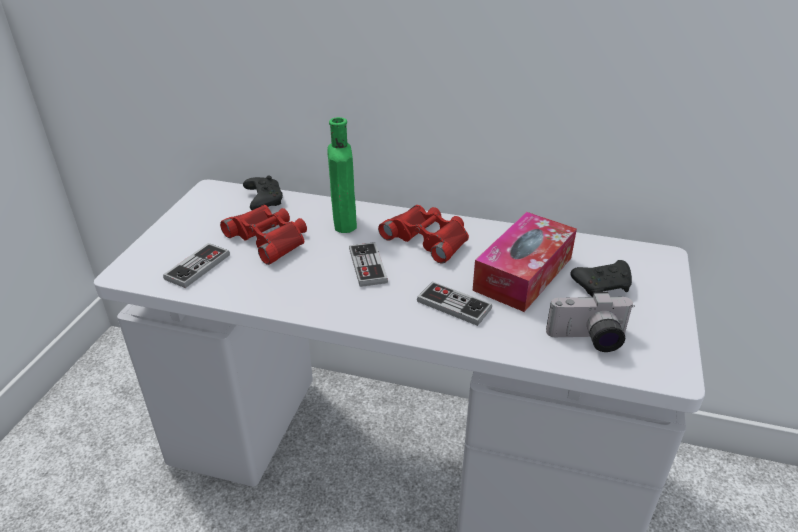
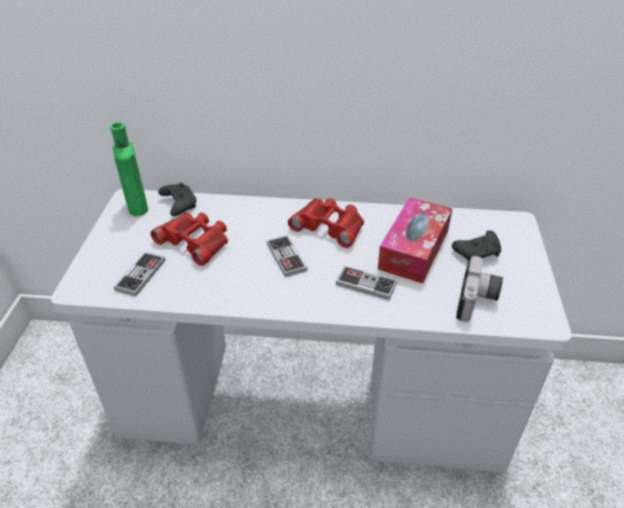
camera: 10 degrees left, 5 degrees up
(344, 221) = (254, 217): green bottle -> green bottle (137, 205)
(588, 340) = (477, 301): camera -> camera turned 60 degrees counterclockwise

